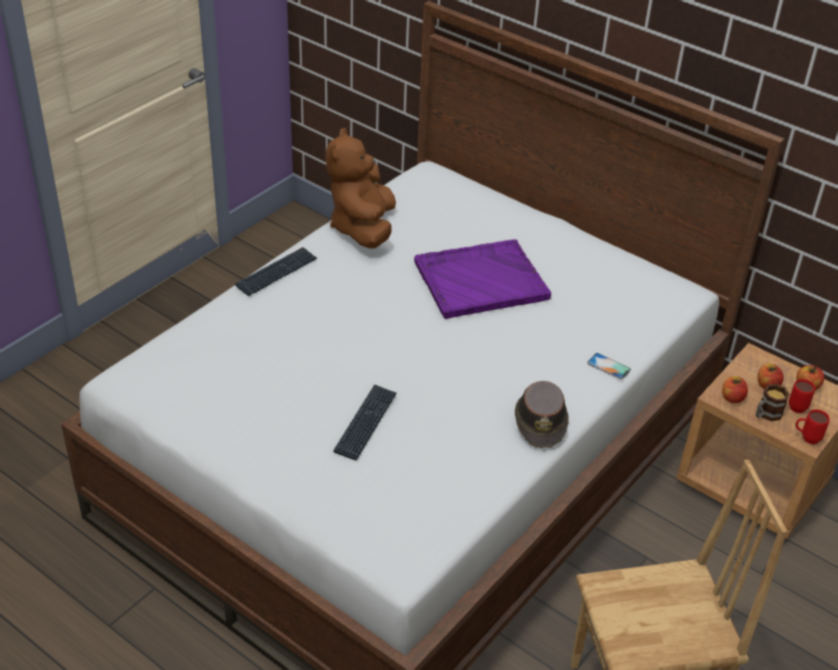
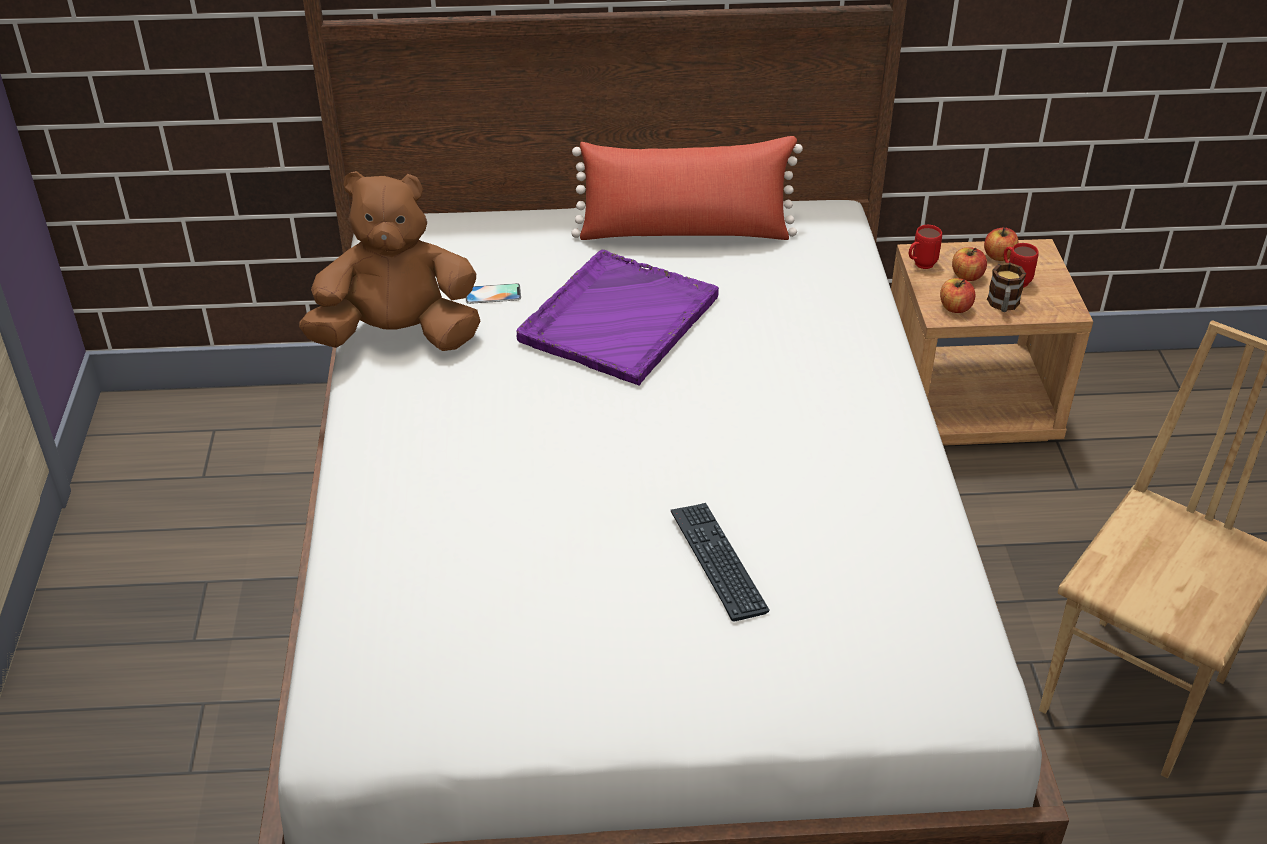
camera: 40 degrees left, 0 degrees up
(277, 273) = (362, 453): keyboard -> none
(363, 228) = (398, 336): brown plush toy -> brown plush toy turned 120 degrees clockwise
(541, 421) = (887, 433): brown hat -> none
(581, 256) = (685, 232): none -> red pillow
(608, 366) = (869, 332): phone -> phone (493, 294)
(806, 438) = (1062, 307): red mug -> red mug (920, 265)

